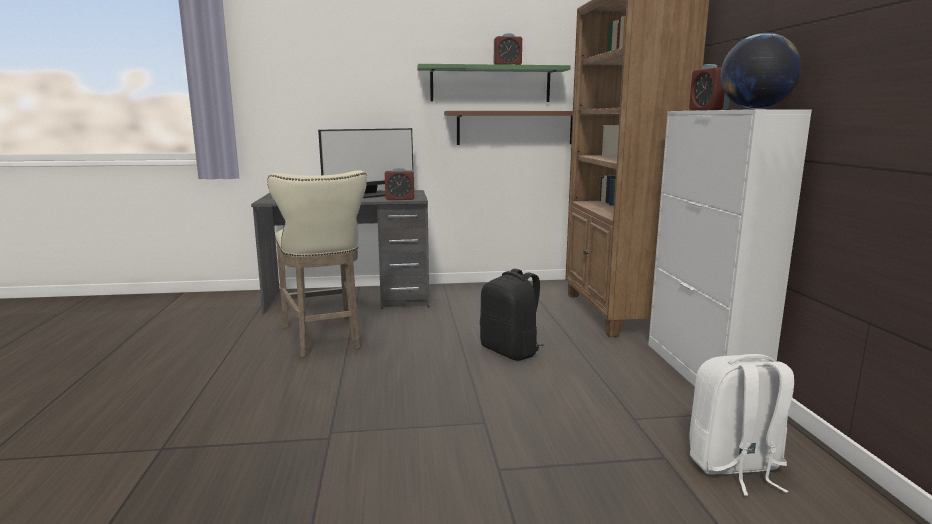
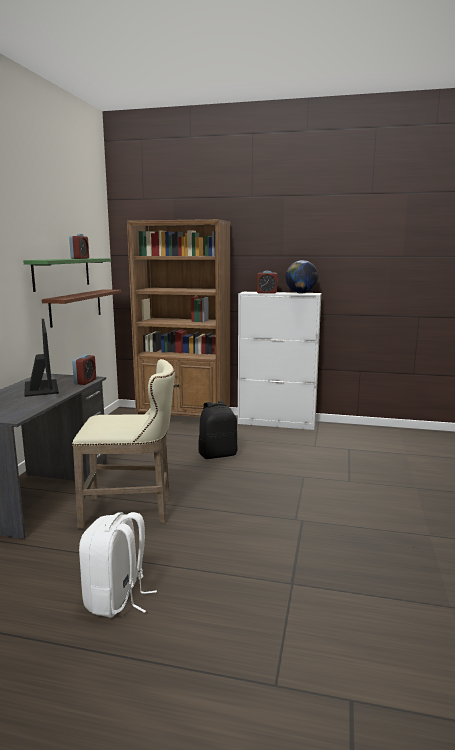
camera: 70 degrees left, 0 degrees up
(735, 467) = (359, 440): white backpack -> white backpack (117, 599)

